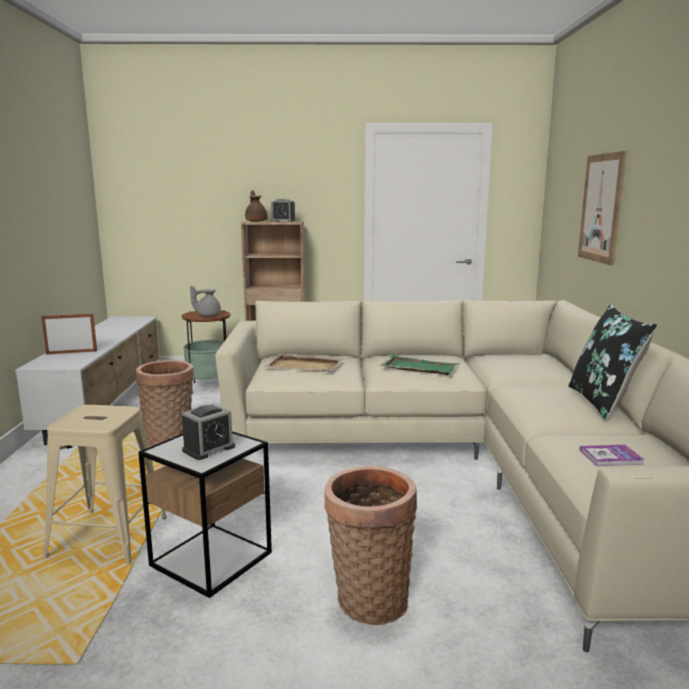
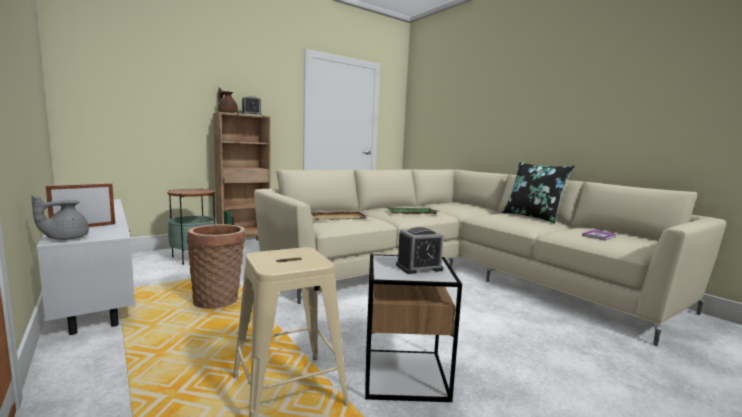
camera: 35 degrees left, 5 degrees down
(207, 315) = (195, 191): grey teapot -> grey teapot (65, 238)
(208, 449) = (419, 267): alarm clock -> alarm clock turned 60 degrees clockwise
(368, 598) = (537, 359): basket -> none
(601, 208) = (472, 114): picture -> none

